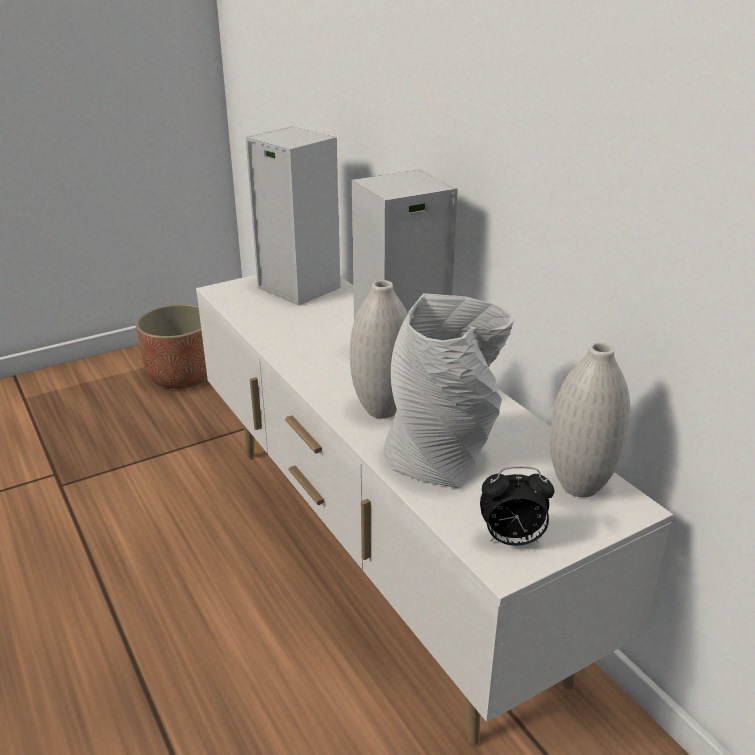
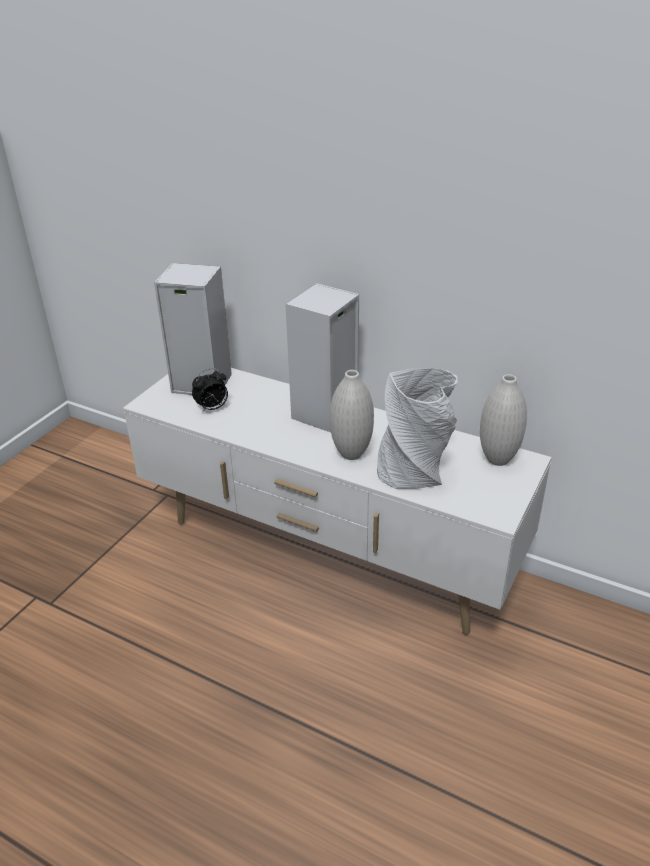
camera: 30 degrees left, 5 degrees up
(182, 377) = (65, 482): planter -> none
(512, 540) = (492, 502): alarm clock -> alarm clock (212, 408)

